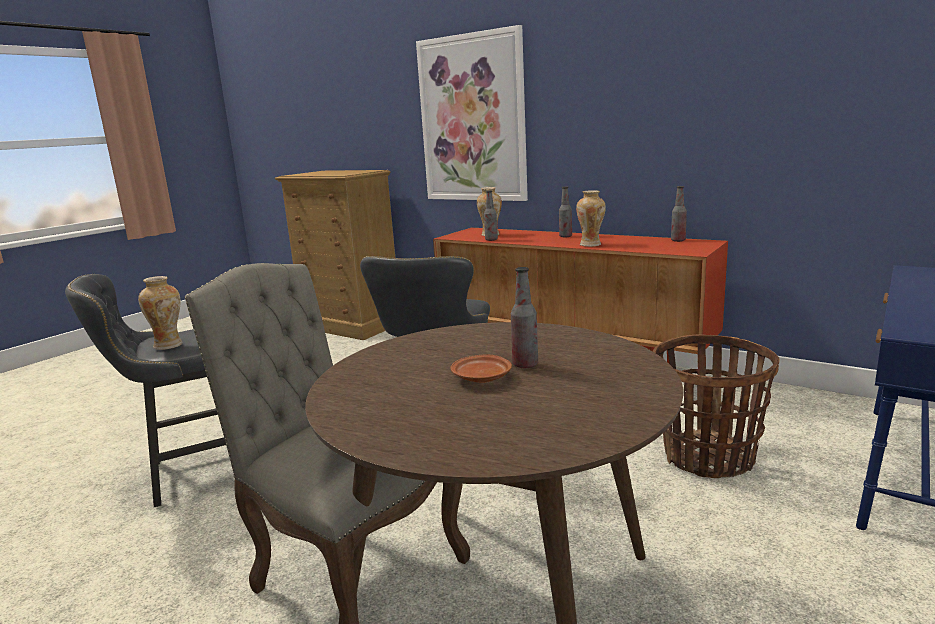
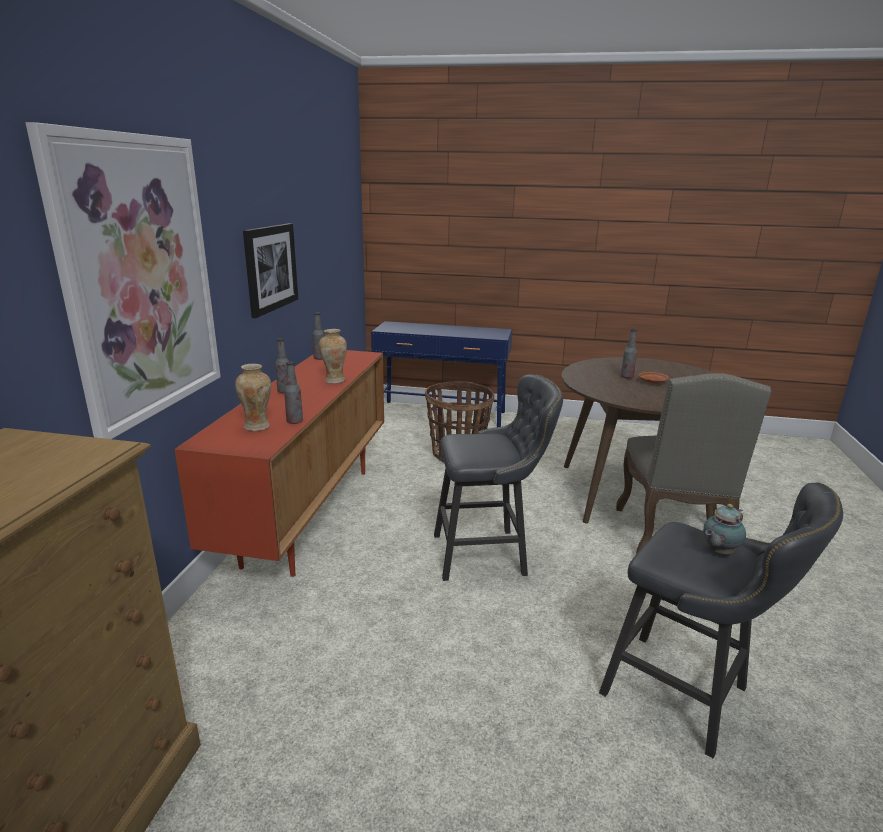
camera: 115 degrees left, 5 degrees up
(169, 345) = (718, 552): vase -> teapot
(633, 127) = (270, 268): none -> picture

